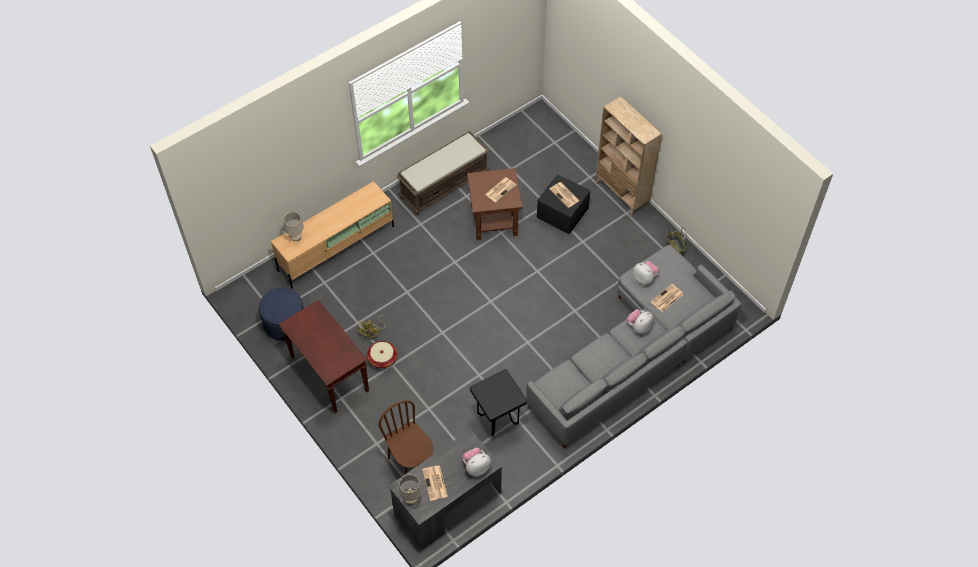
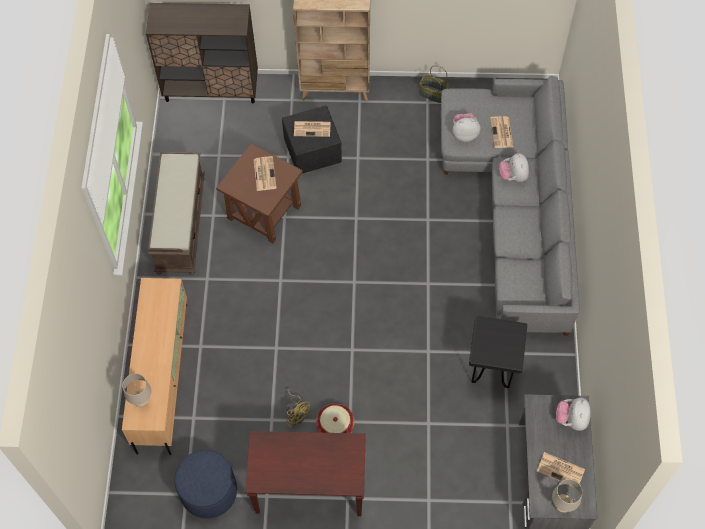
camera: 50 degrees left, 5 degrees up
(411, 463) = (476, 483): brown chair -> none
(554, 131) = (211, 89): none -> brown cabinet

